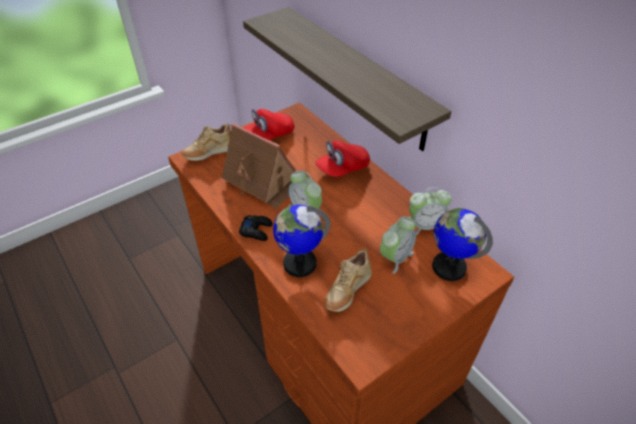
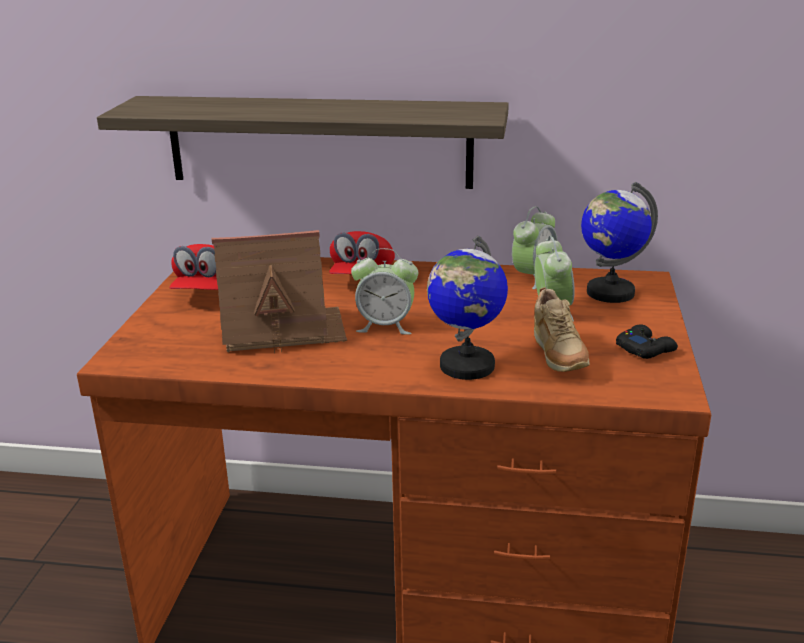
camera: 45 degrees left, 20 degrees down
(209, 154) = (146, 342): beige shoe -> none
(256, 230) = (359, 369): black game controller -> black game controller (645, 348)

